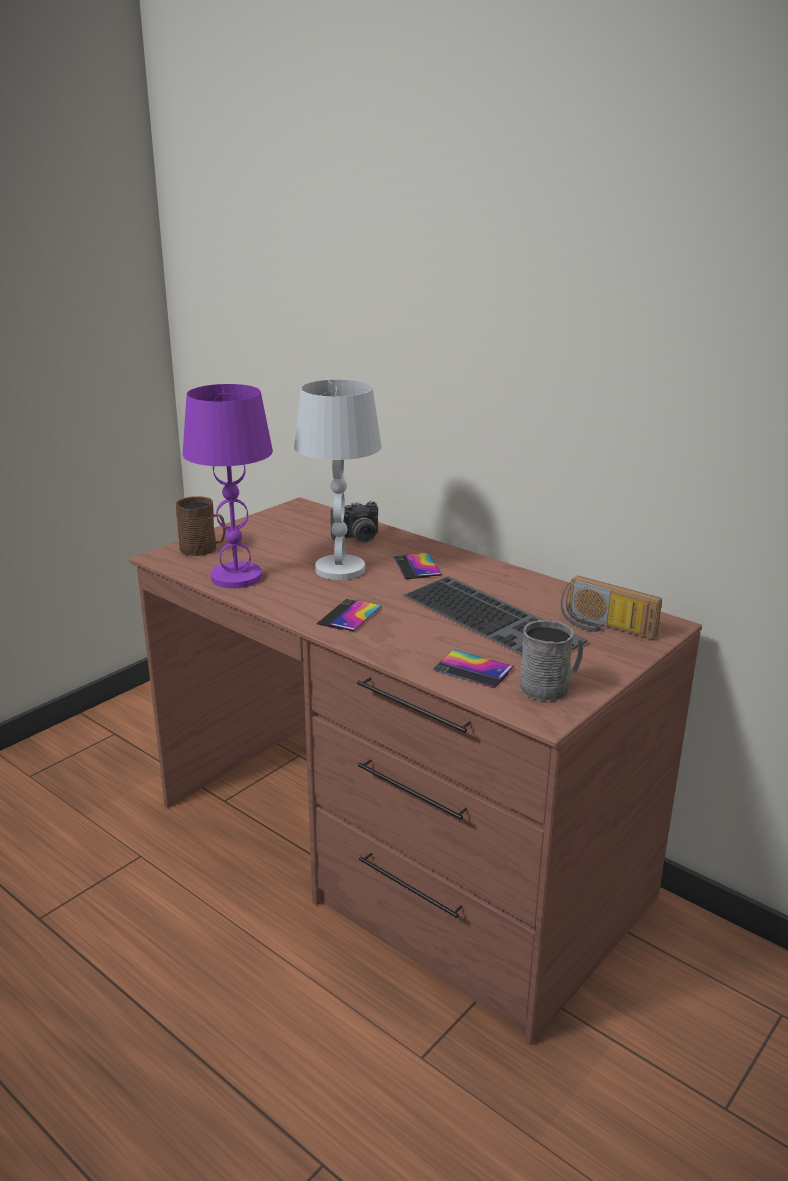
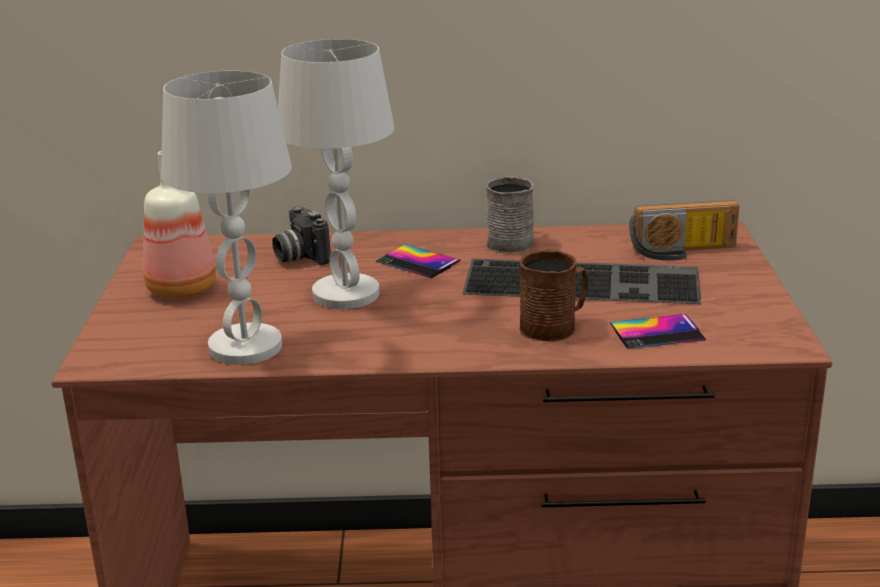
camera: 40 degrees left, 0 degrees up
(203, 549) = (136, 333): brown mug -> brown mug (554, 326)
(237, 577) = (245, 346): purple table lamp -> white table lamp
(265, 534) = (180, 289): none -> bottle
(349, 615) = (450, 334): phone -> none
(357, 538) = (299, 257): camera -> camera turned 120 degrees clockwise
(550, 687) = (743, 319): grey mug -> grey mug (512, 241)

